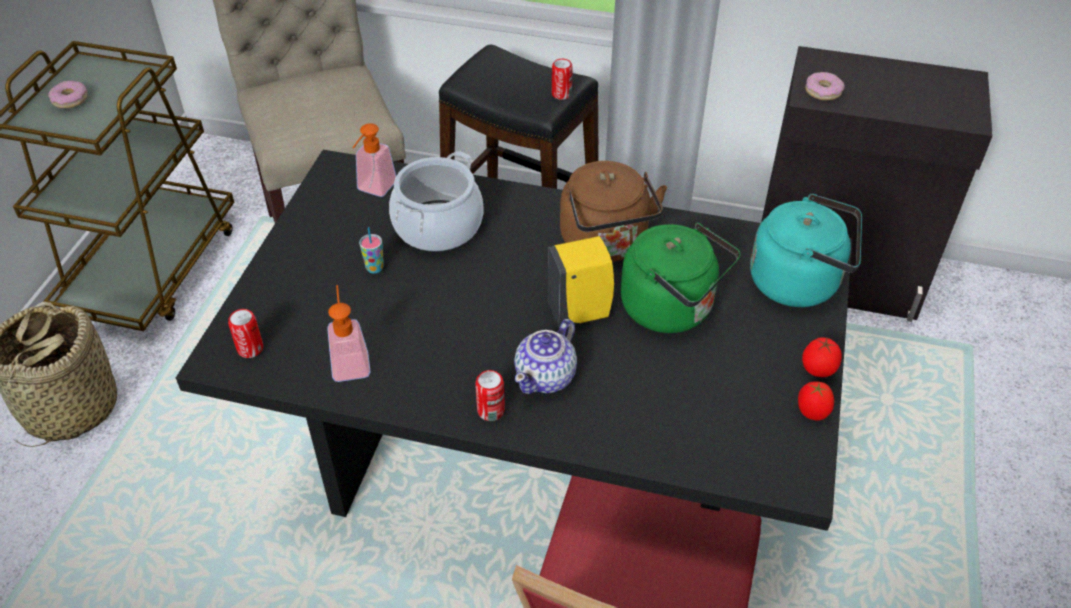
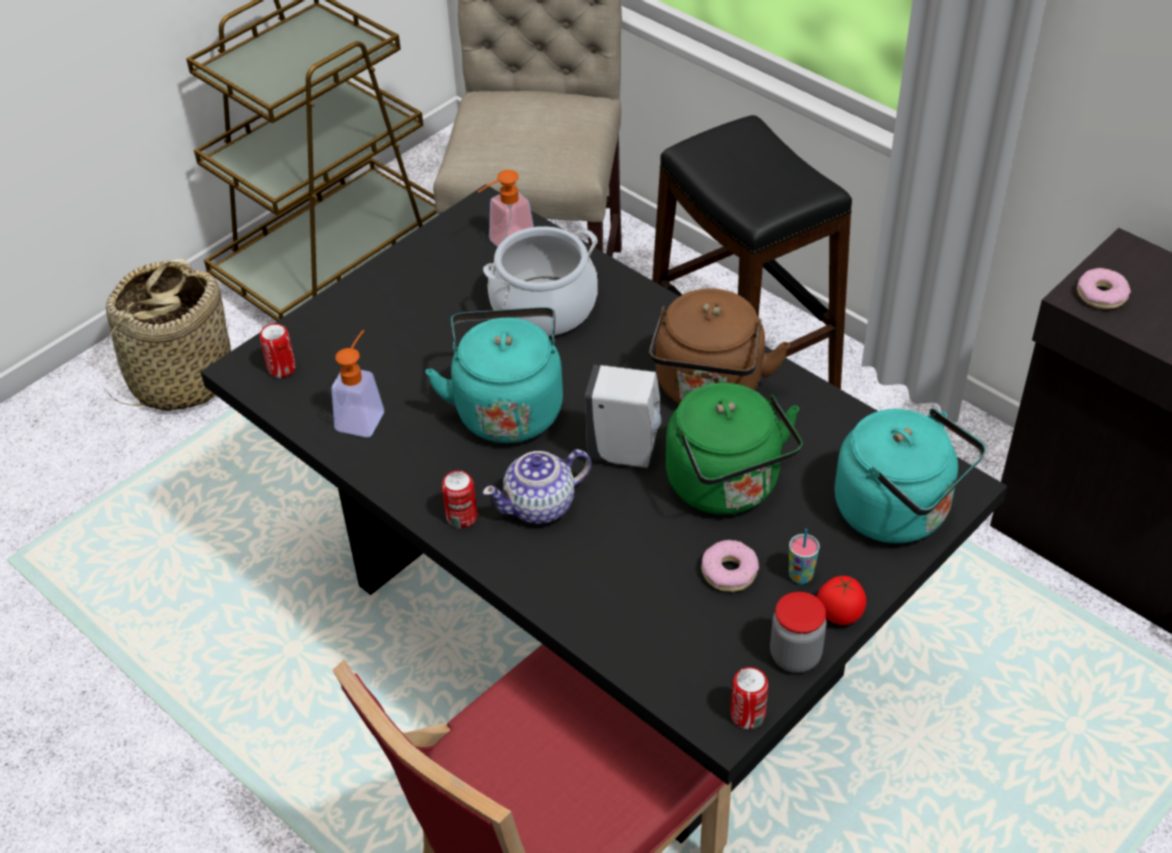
camera: 30 degrees right, 0 degrees up
(70, 99) = (279, 54): donut -> donut (729, 572)
(374, 268) = (450, 329): cup -> cup (800, 576)
(465, 311) = (507, 407): none -> turquoise kettle
(561, 94) = (790, 200): can -> can (747, 715)
(581, 312) = (626, 453): yellow soap dispenser -> white soap dispenser
(811, 412) = (795, 656): tomato -> jar

